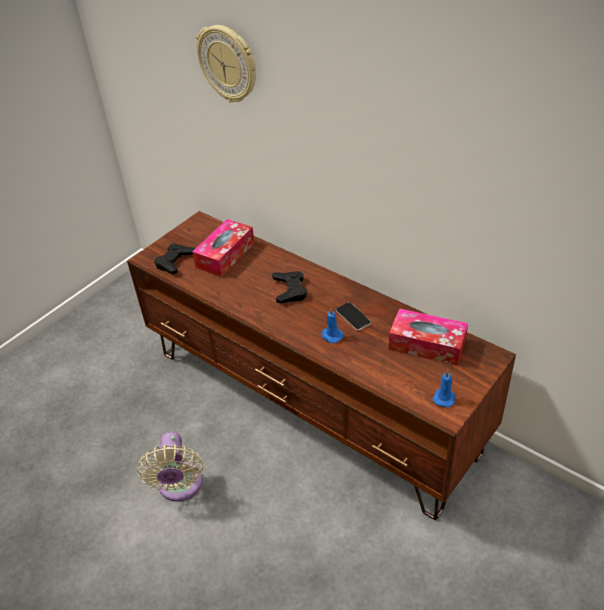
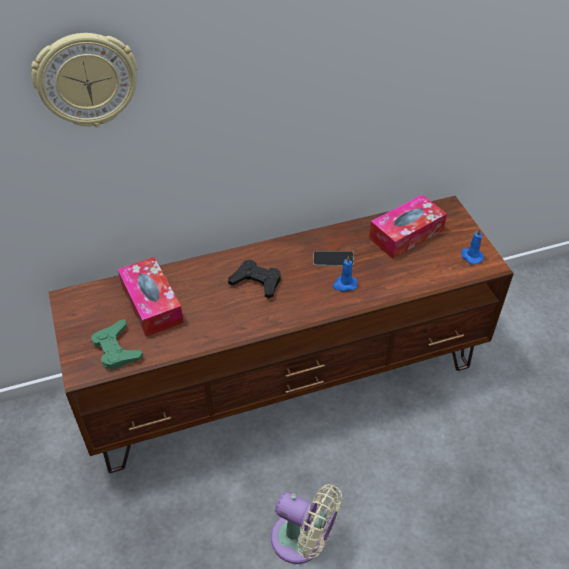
camera: 60 degrees left, 5 degrees up
(175, 261) = (116, 349): black game controller -> green game controller

